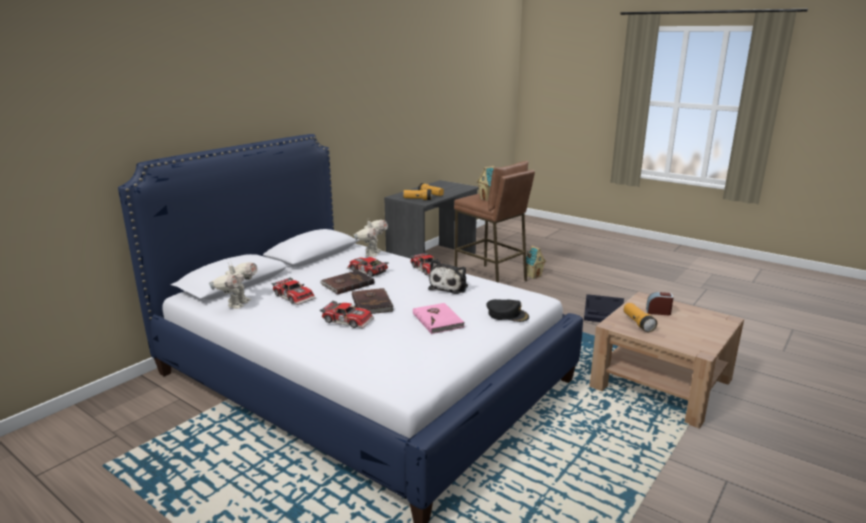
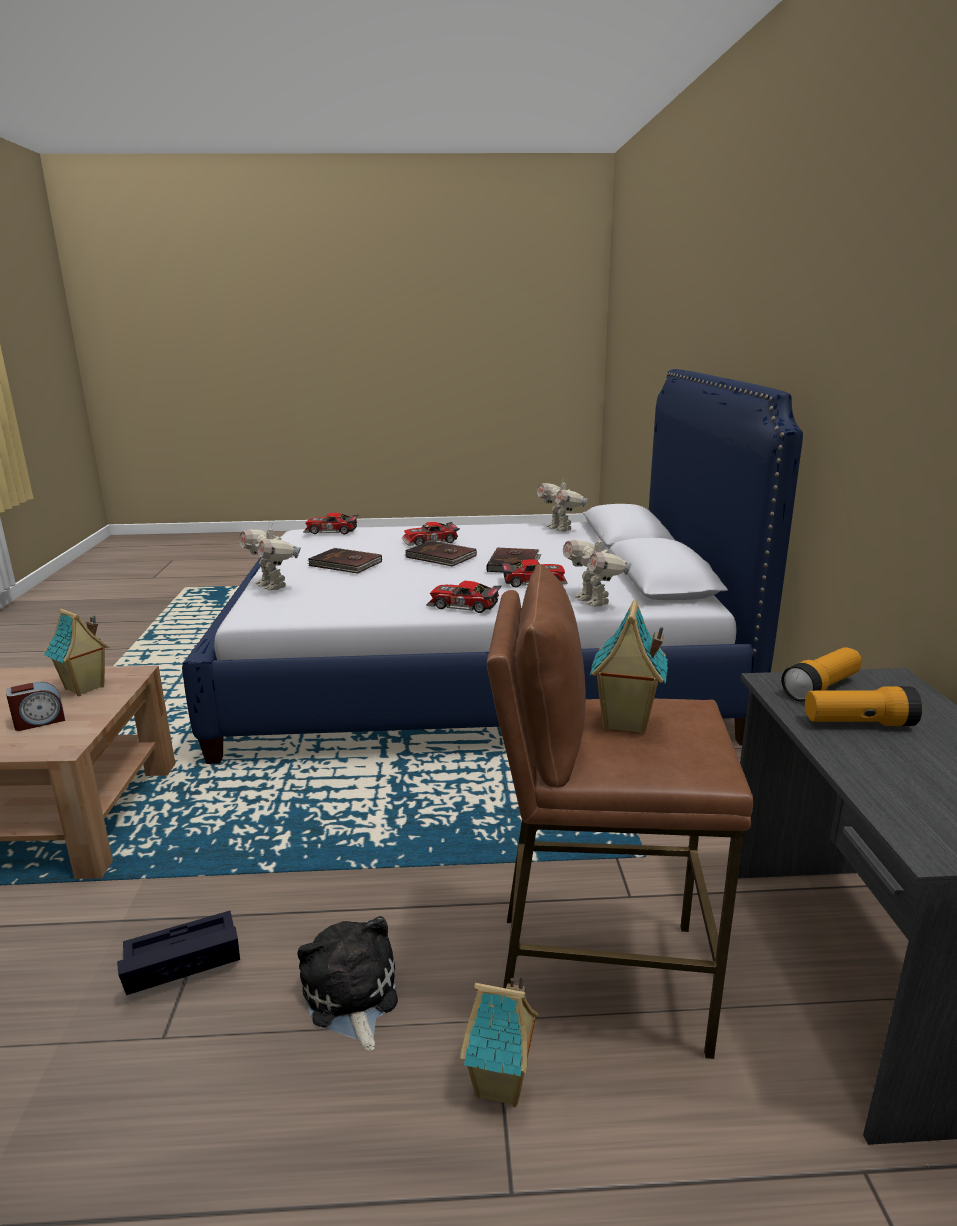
camera: 140 degrees right, 0 degrees up
(295, 296) = (532, 544): toy car -> toy car (331, 531)
(438, 320) = (345, 564): pink book -> brown book
(450, 287) = (390, 594): plush toy -> plush toy (351, 997)
(507, 314) = (273, 586): black cap -> toy robot
(638, 323) = (85, 688): flashlight -> toy house

